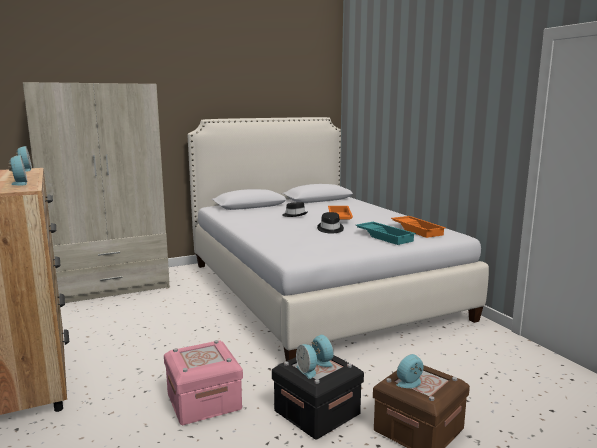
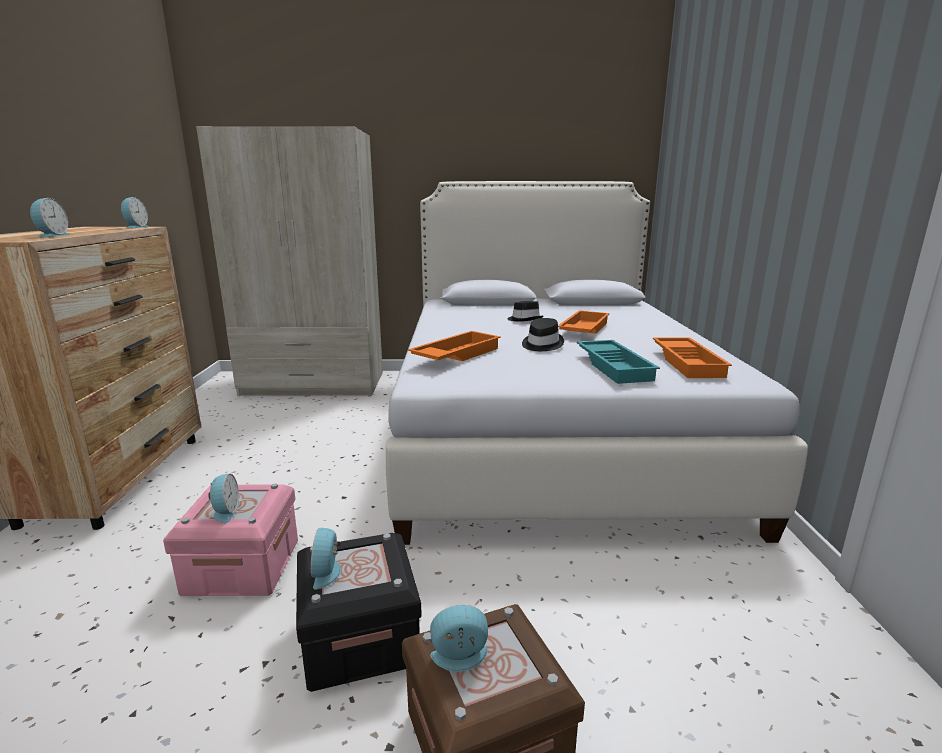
camera: 25 degrees right, 5 degrees up
(290, 241) = (455, 354): none -> orange tray
(321, 361) = (366, 560): alarm clock -> alarm clock (225, 512)

